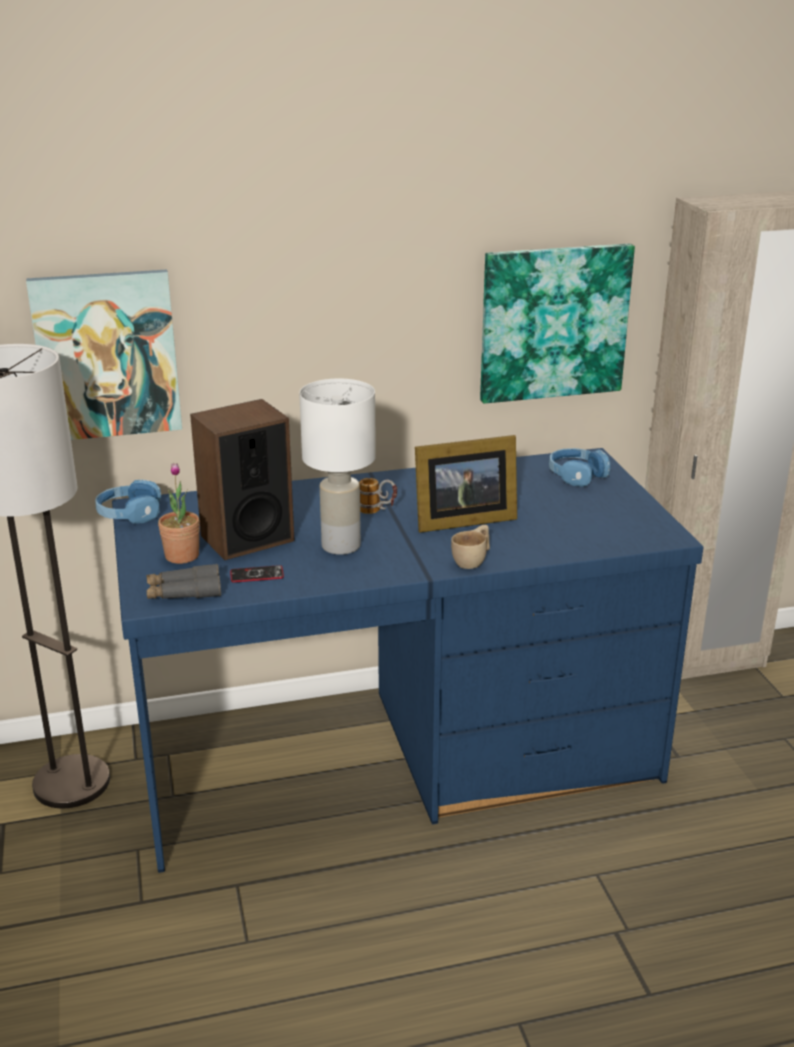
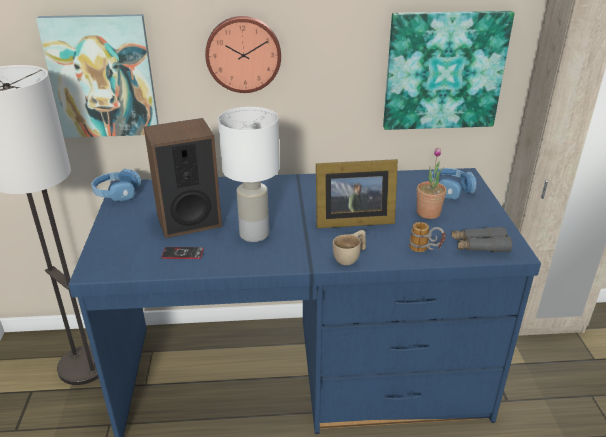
camera: 10 degrees right, 5 degrees up
(182, 556) = (136, 231): potted plant -> potted plant (428, 213)
(184, 592) = (124, 263): grey binoculars -> grey binoculars (479, 246)
(297, 314) = (243, 54): none -> wall clock
(378, 511) = (292, 207): mug -> mug (426, 250)

